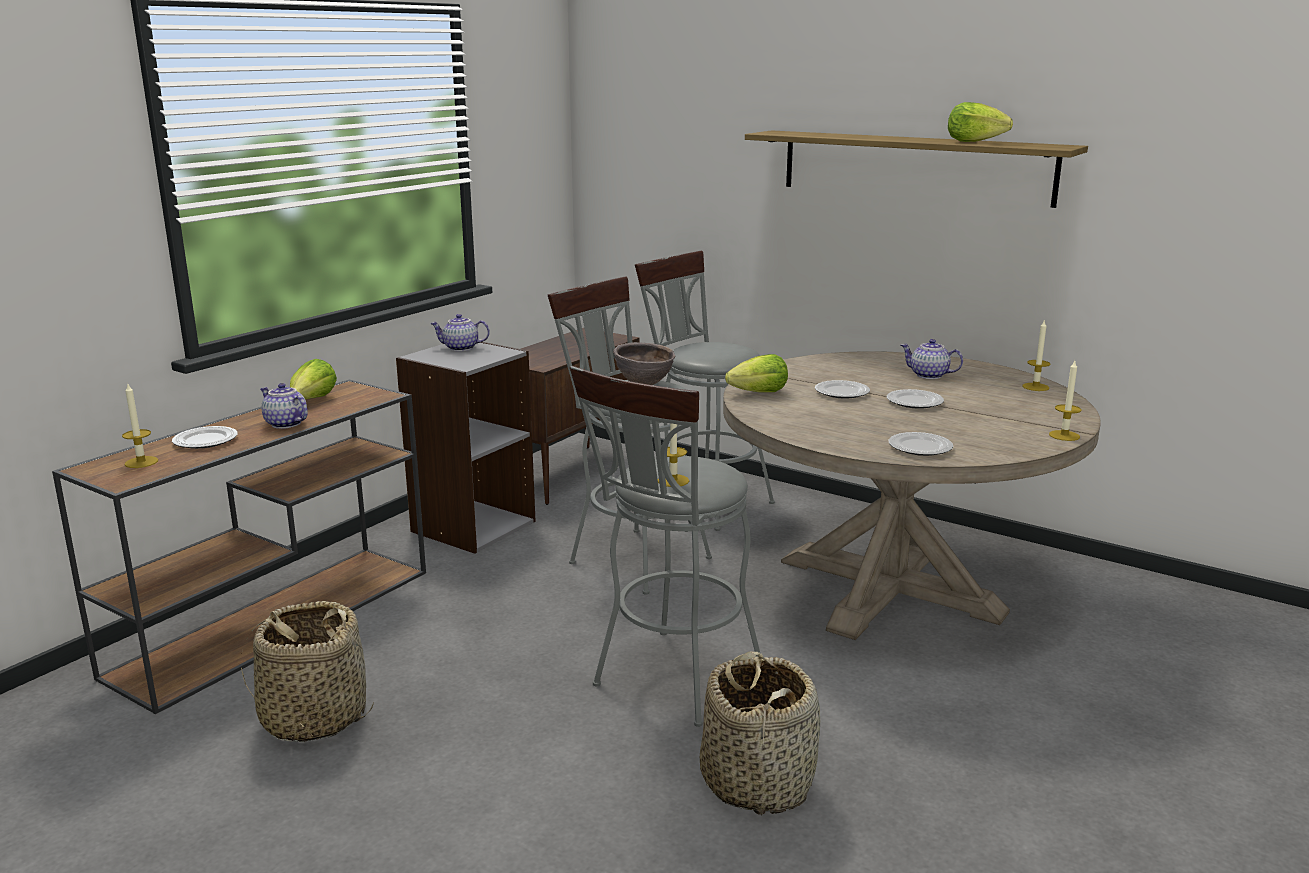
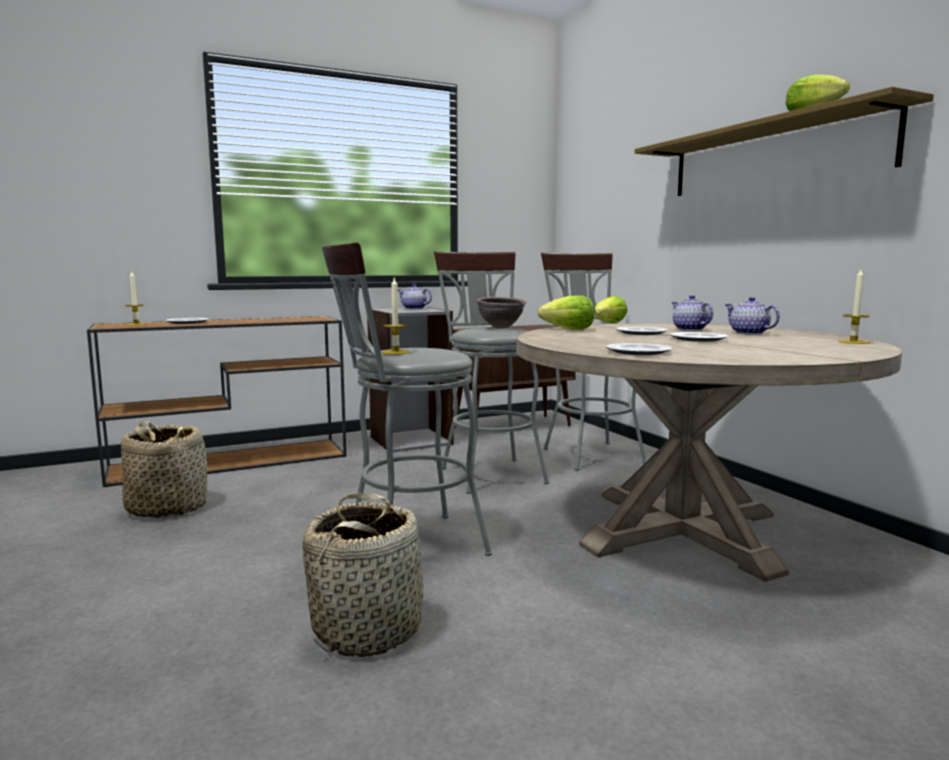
camera: 30 degrees right, 10 degrees down
(285, 424) = (242, 321): teapot -> teapot (689, 329)
(312, 401) = (282, 318): lettuce -> lettuce (608, 323)
(1064, 435) = (819, 359): candle -> none

